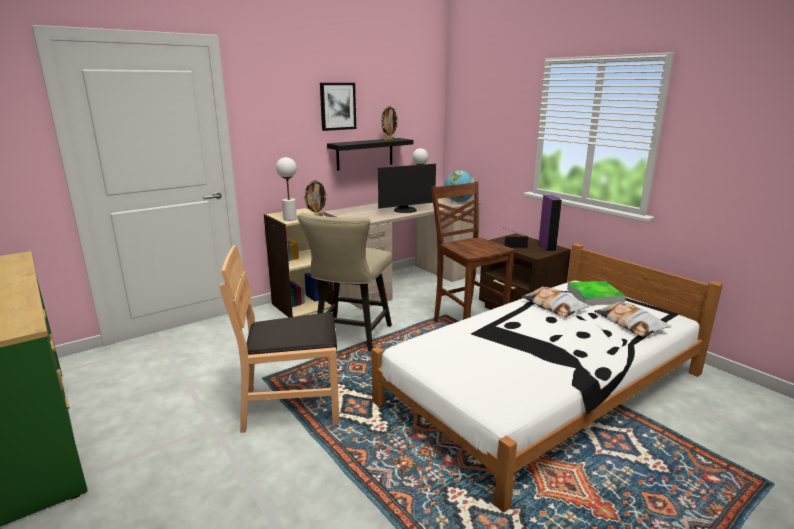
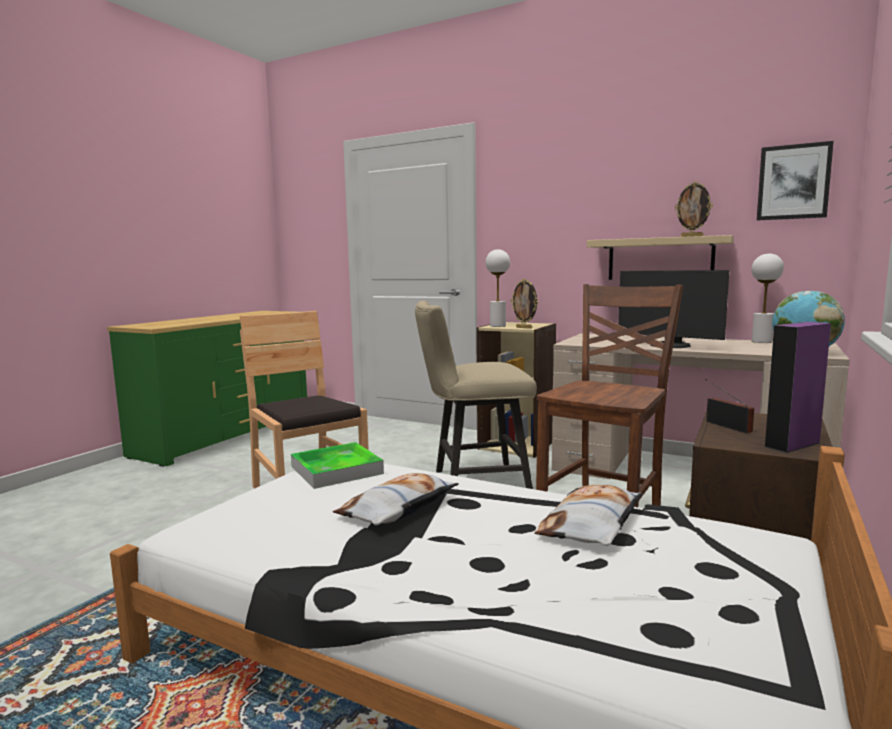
camera: 65 degrees right, 10 degrees down
(337, 106) = (617, 190): picture -> picture (793, 182)
(365, 154) = (660, 259): black shelf -> beige shelf
(594, 296) = (716, 558): tray -> tray (336, 470)
(630, 323) = (615, 616): pillow -> pillow (398, 508)

